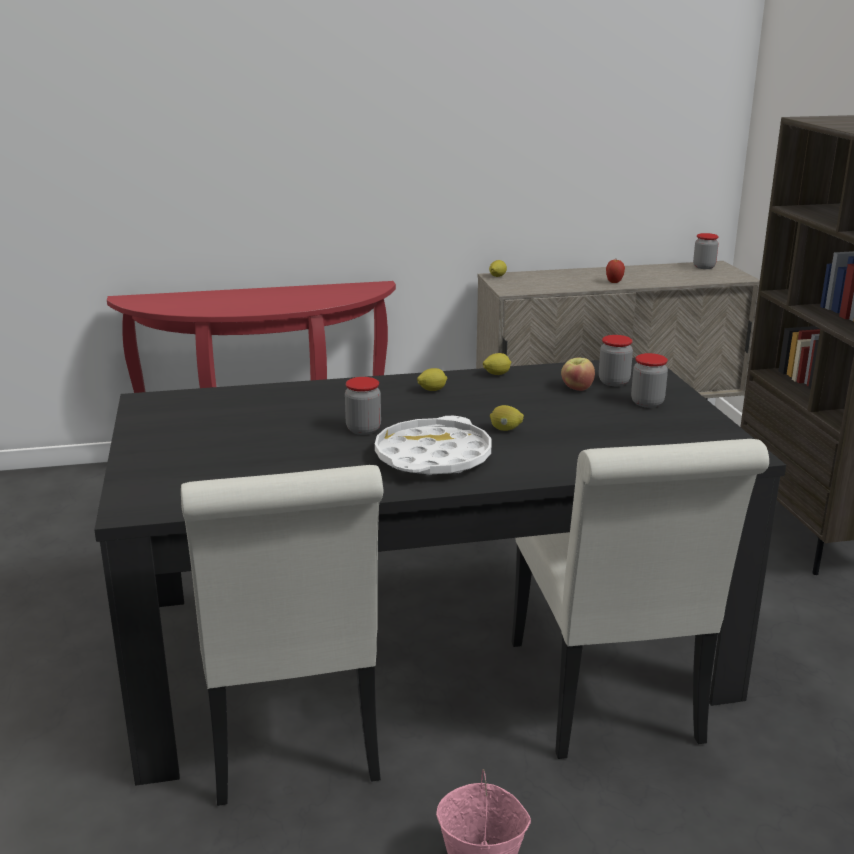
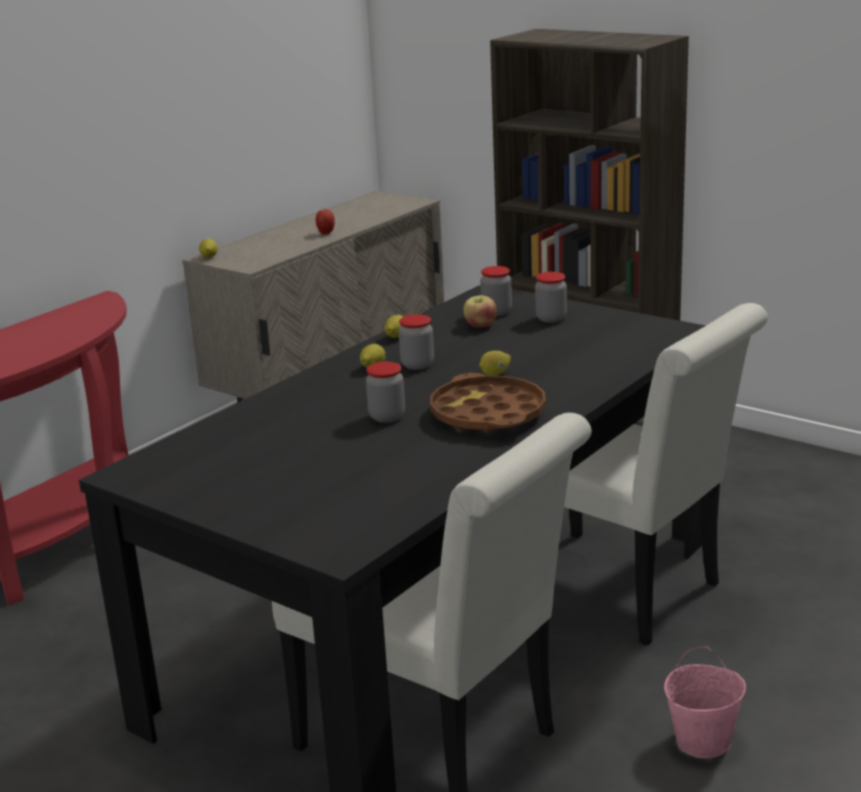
camera: 40 degrees left, 0 degrees up
(433, 457) = (487, 414): white tray -> brown tray
(704, 267) = (372, 200): jar -> jar (417, 365)

